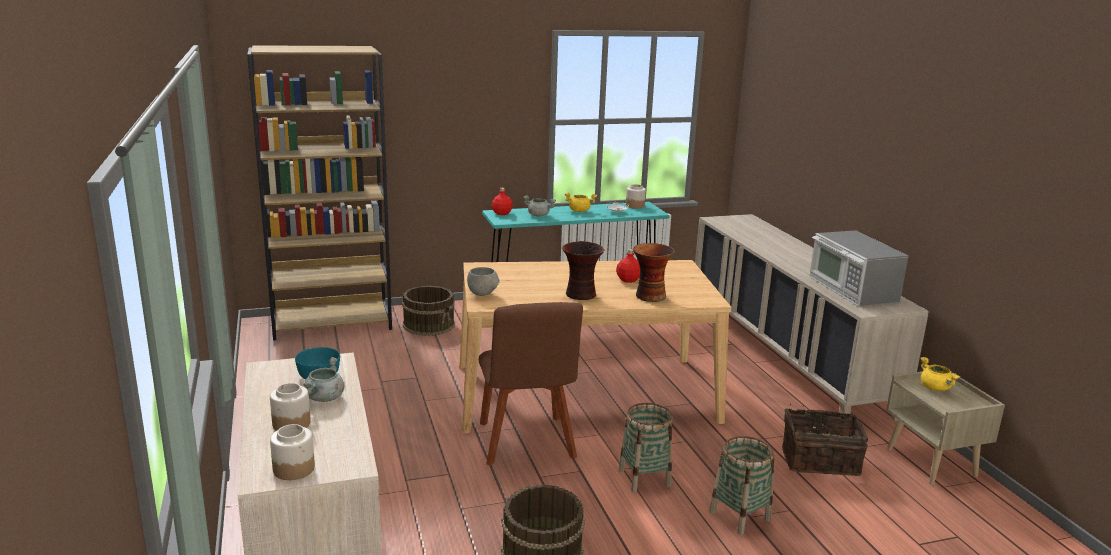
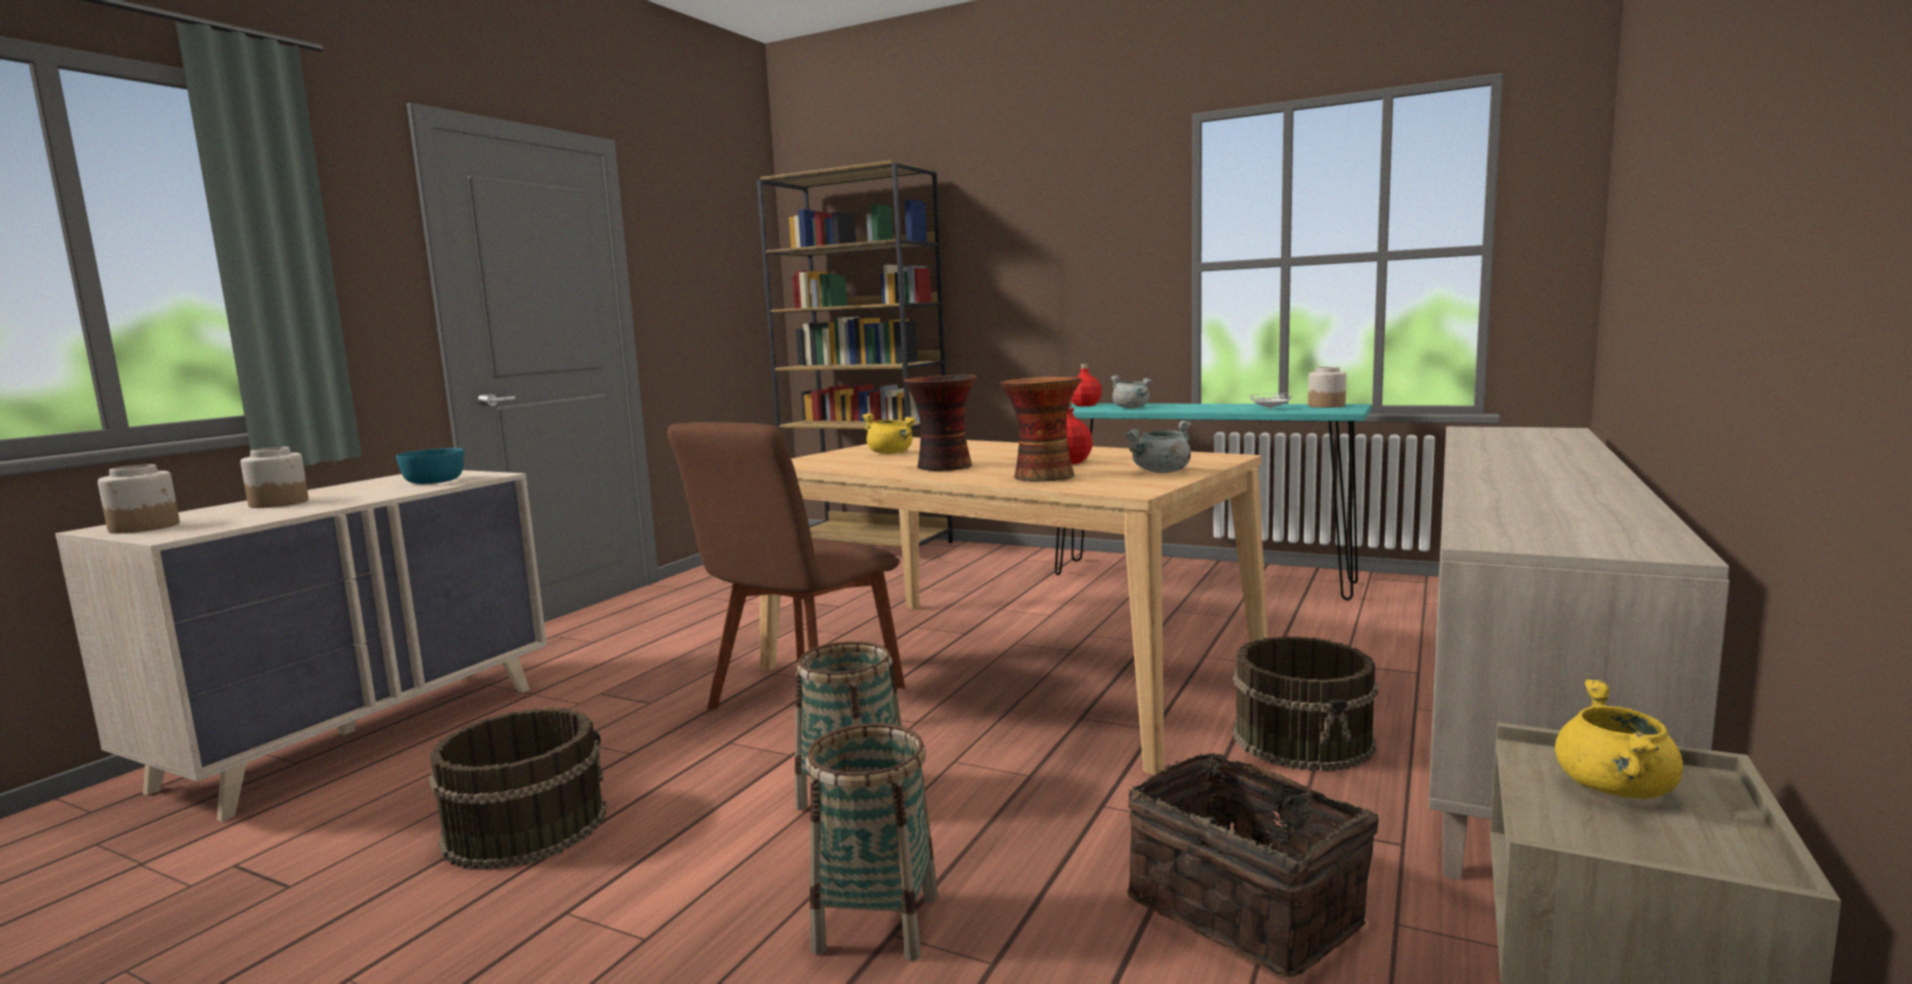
camera: 45 degrees right, 10 degrees down
(324, 398) = (370, 494): grey cooking pot -> grey cooking pot (1161, 472)
(429, 325) = (967, 564): brown bucket -> brown bucket (1304, 739)
(482, 294) = (824, 456): grey bowl -> none
(579, 211) = (1210, 407): yellow cooking pot -> yellow cooking pot (891, 453)
(851, 289) = (1551, 513): microwave -> none

